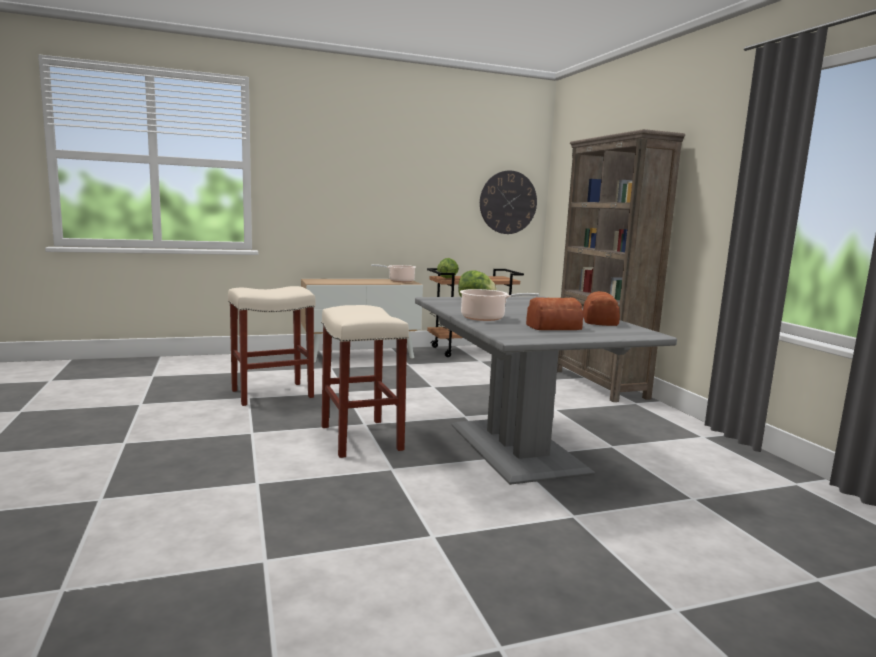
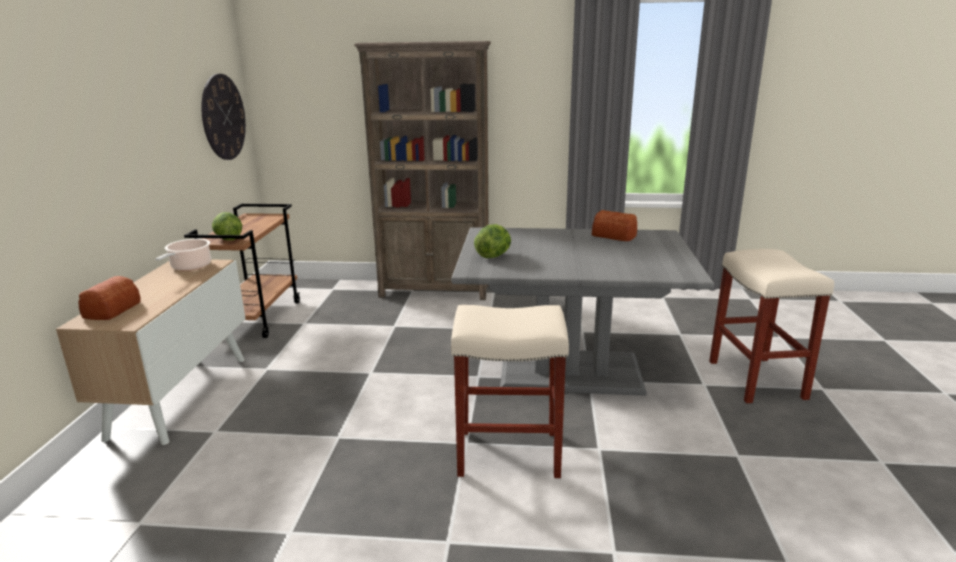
camera: 65 degrees left, 10 degrees up
(271, 394) = (293, 505): beige stool -> beige stool (757, 380)
(486, 318) = (597, 268): cooking pot -> none
(552, 327) = (642, 254): bread -> bread (110, 310)

